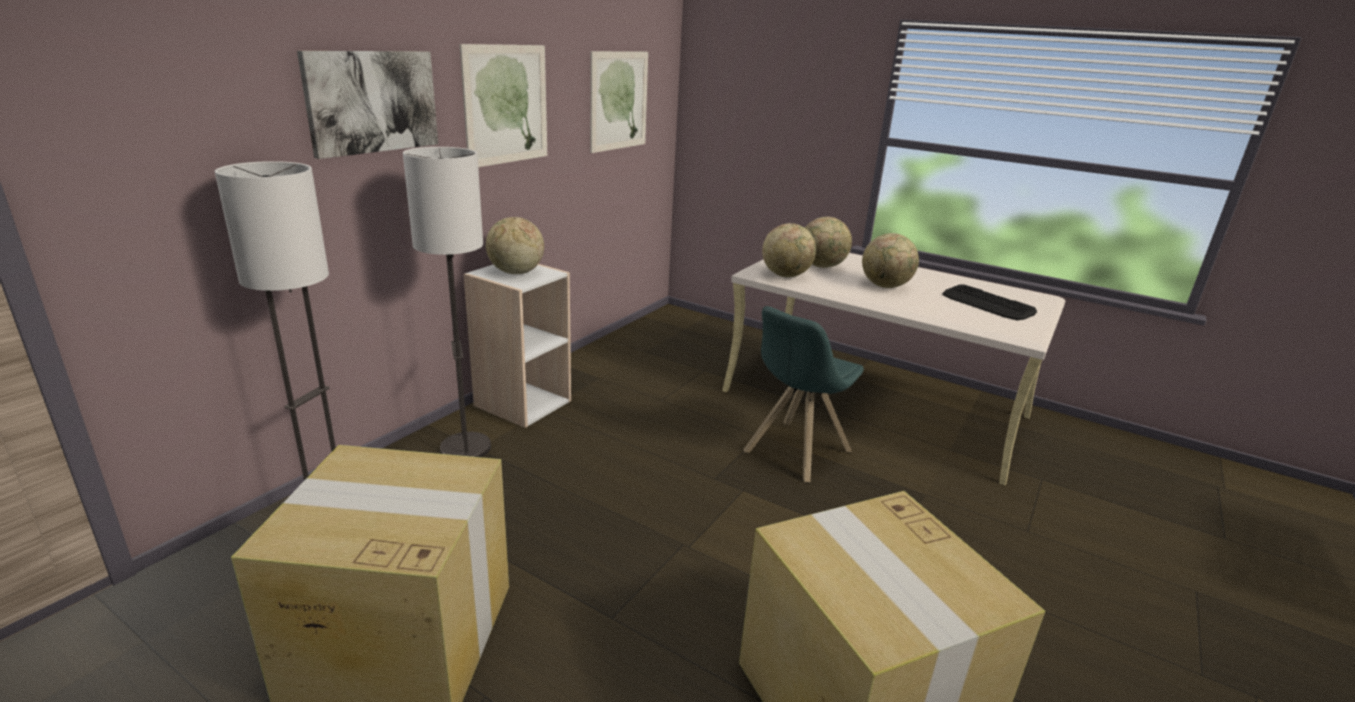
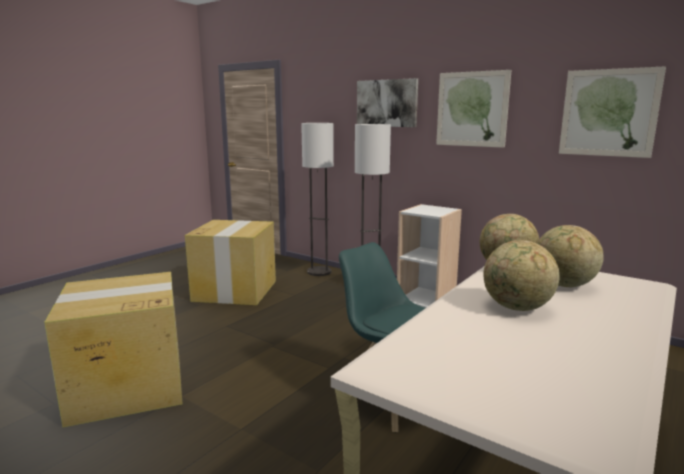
camera: 95 degrees right, 10 degrees down
(516, 272) = (430, 209): globe -> none
(987, 304) = (496, 366): keyboard -> none

